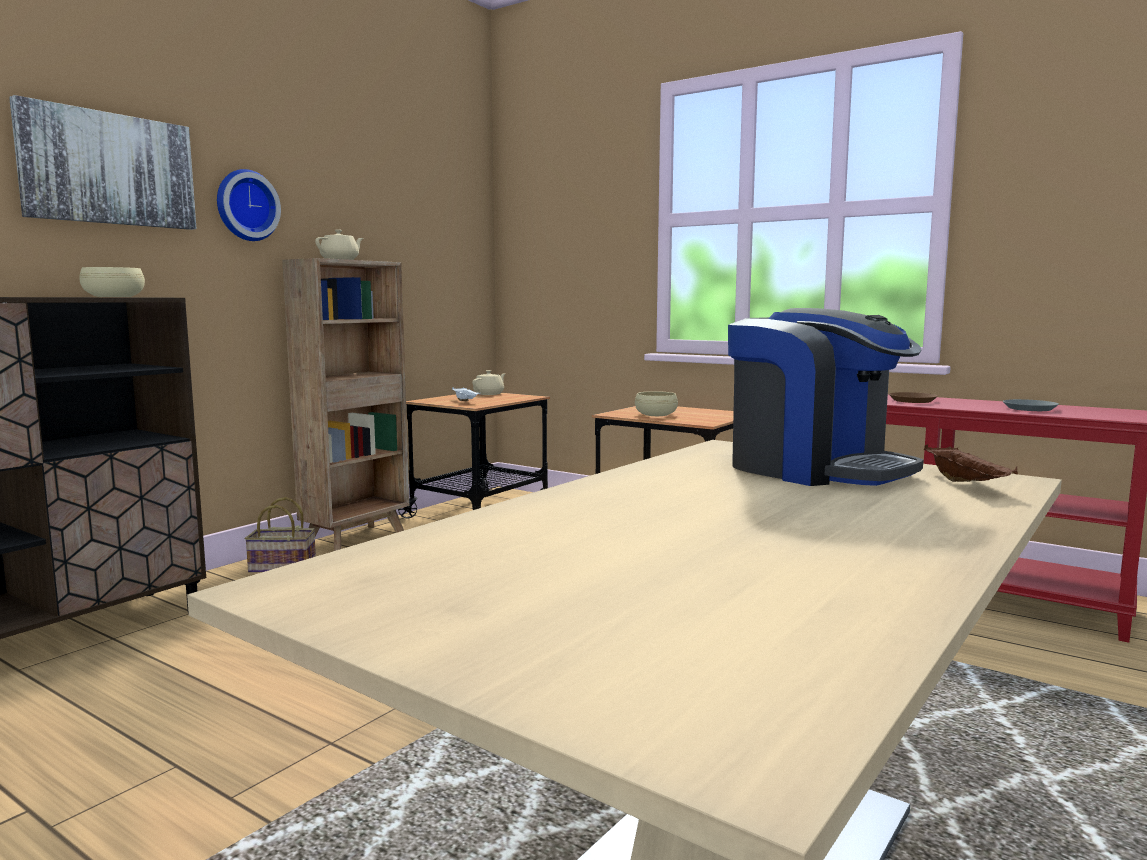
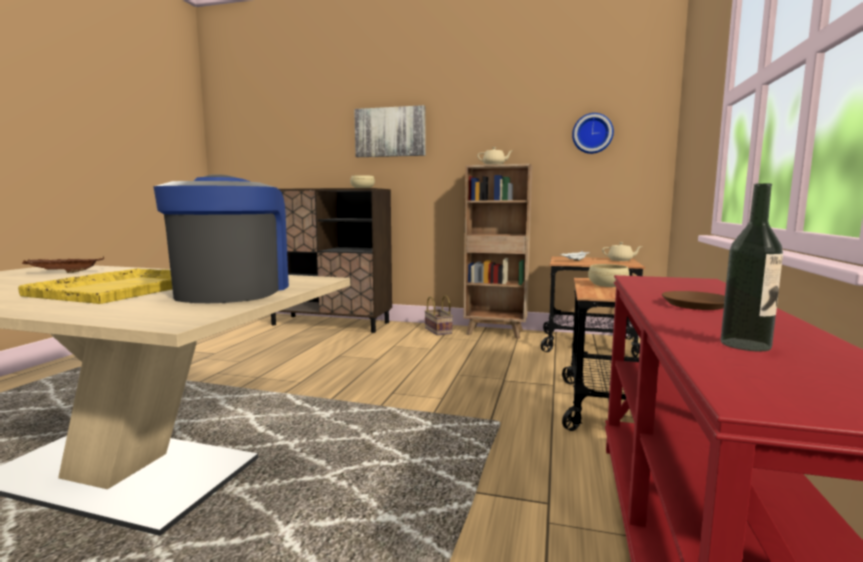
camera: 70 degrees right, 0 degrees up
(245, 206) = (455, 140): wall clock -> wall clock (592, 133)
(770, 507) = (124, 288): none -> yellow tray
(815, 469) = (232, 291): coffee machine -> coffee machine turned 150 degrees clockwise
(966, 483) = (168, 312): brown tray -> brown tray (63, 272)
(1029, 409) = (745, 345): grey plate -> bottle

